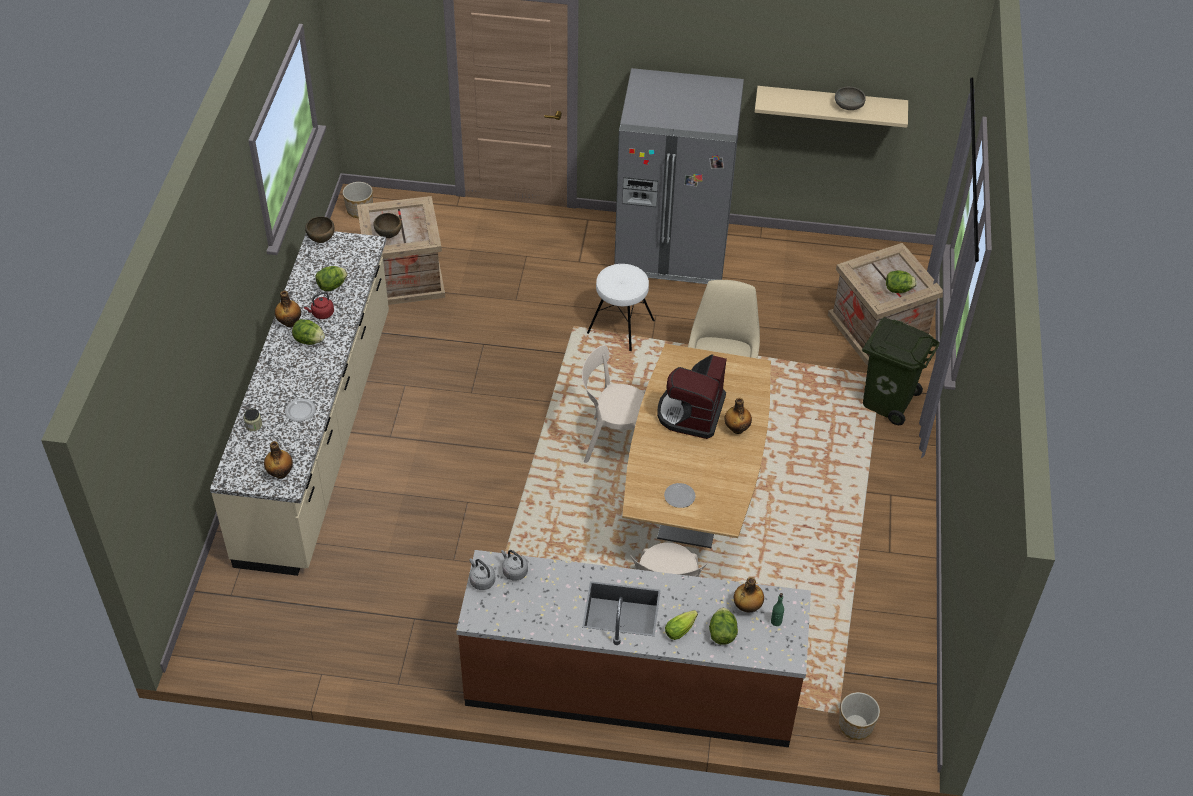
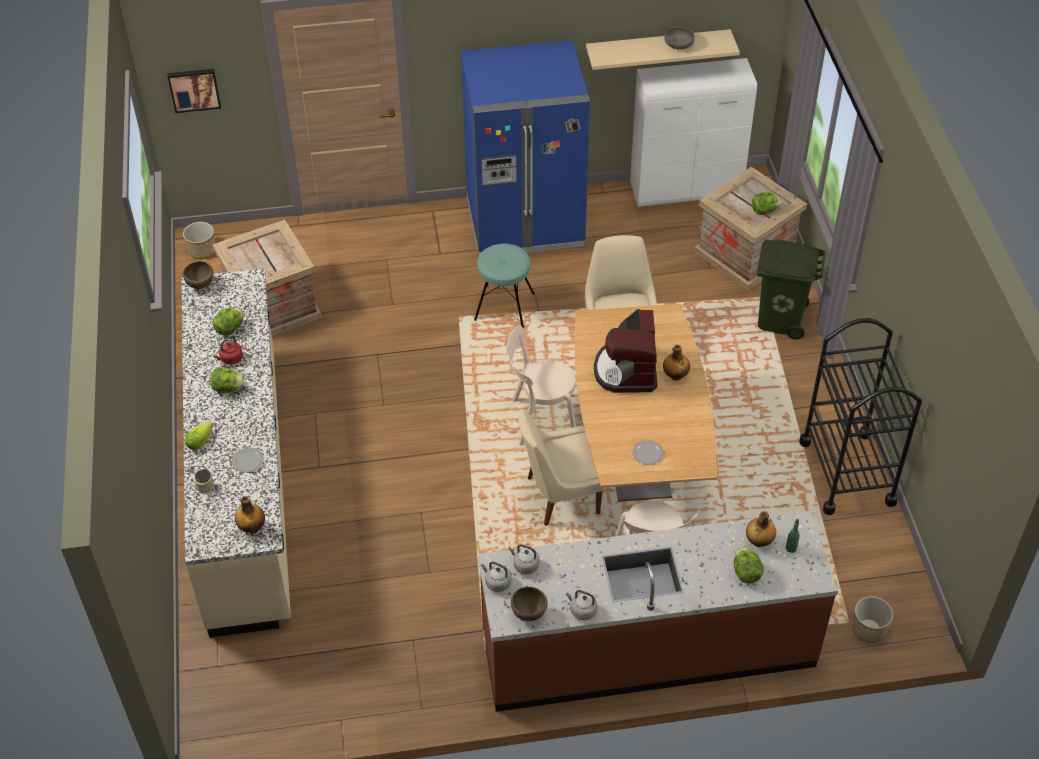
camera: 15 degrees left, 0 degrees up
(290, 322) = (201, 375): bottle -> none
(373, 54) = (194, 89): none -> picture
(389, 235) = (257, 267): brown bowl -> brown bowl (529, 614)
(550, 628) = (582, 610): none -> grey kettle
(603, 520) = (559, 496): none -> beige chair
(620, 327) = (504, 307): white stool -> turquoise stool
(672, 251) = (525, 223): grey fridge -> blue fridge
(682, 628) = (706, 578): lettuce -> lettuce (201, 439)
(844, 253) = (686, 190): none -> white cabinet
(895, 567) = (847, 472): none -> black cart

